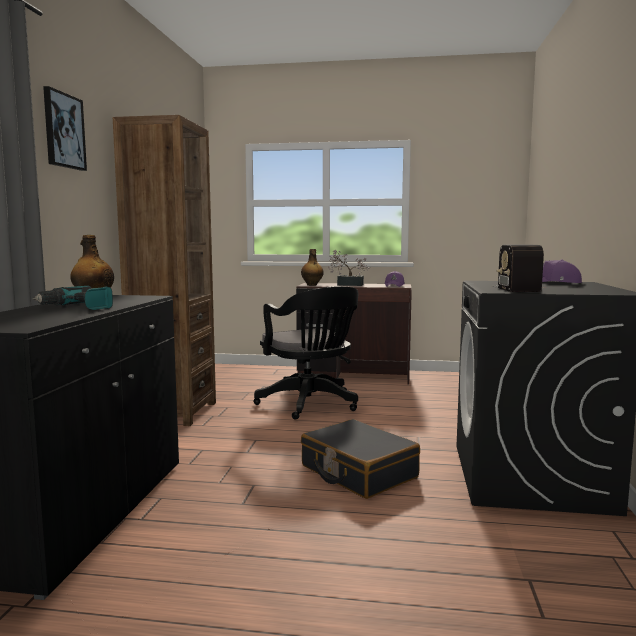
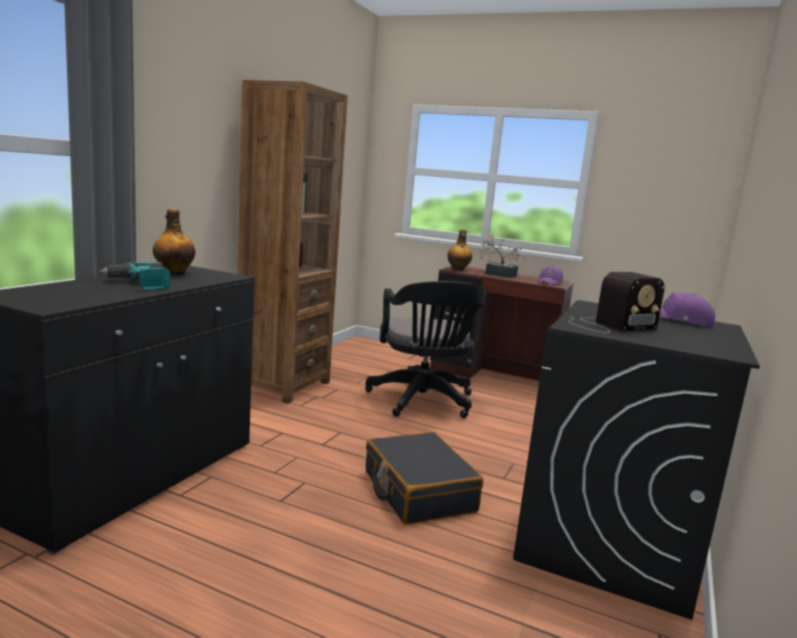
camera: 15 degrees right, 5 degrees up
(63, 131) = (179, 97): picture -> none
(517, 288) = (609, 325): radio -> radio turned 135 degrees counterclockwise

